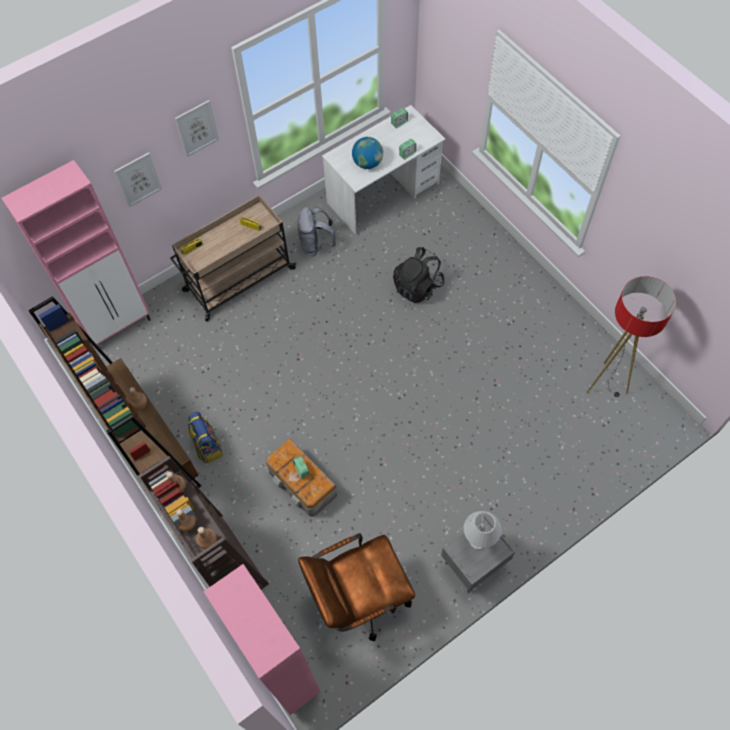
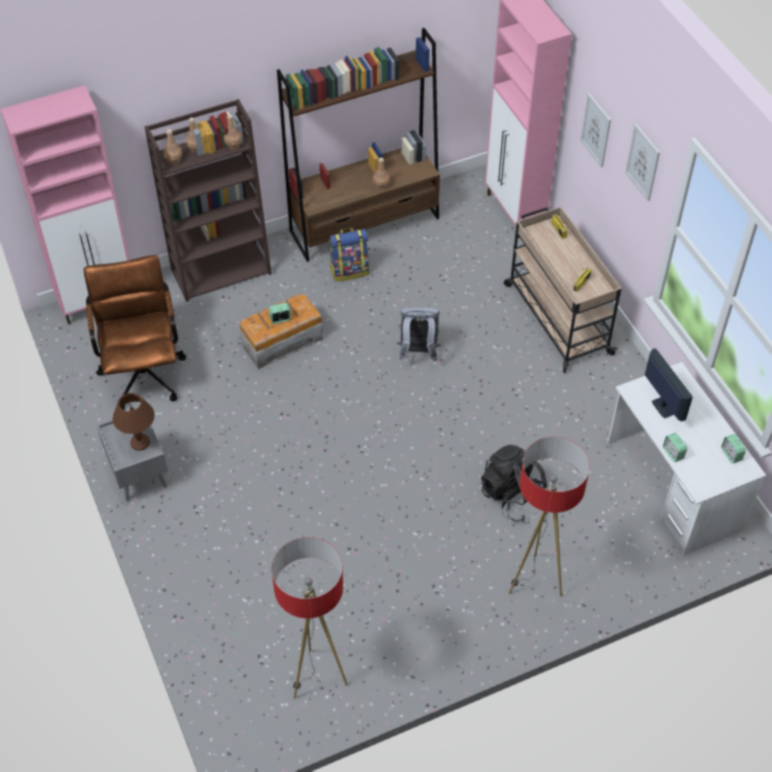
camera: 100 degrees right, 10 degrees down
(316, 245) = (596, 399): grey backpack -> grey backpack (418, 352)
(367, 163) = (662, 407): globe -> monitor
(478, 540) = (140, 443): white table lamp -> brown table lamp
(485, 264) = (534, 581): none -> floor lamp

